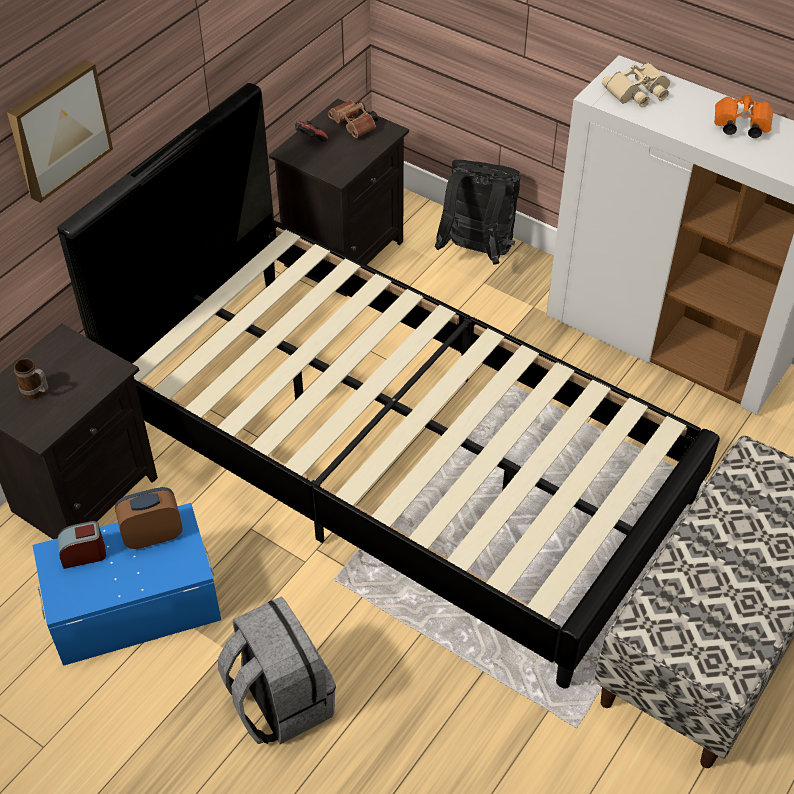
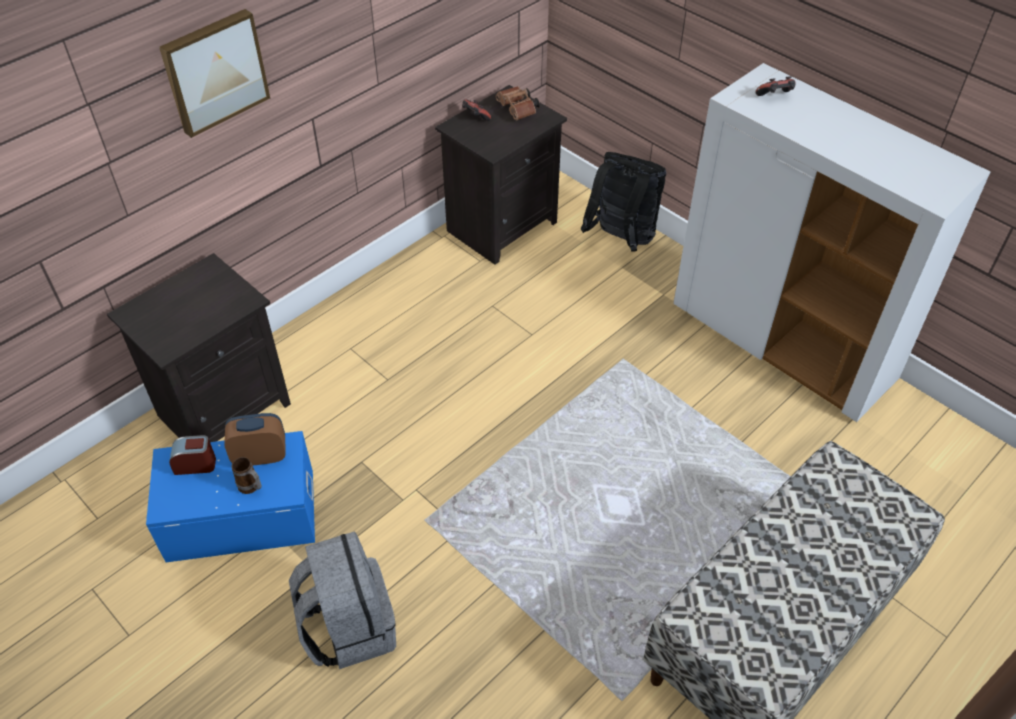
camera: 10 degrees right, 0 degrees up
(37, 393) = (174, 312): mug -> mug (252, 488)
(396, 458) = (507, 416): black bed -> none
(638, 91) = (775, 97): beige binoculars -> game controller
(739, 126) = (868, 140): orange binoculars -> none

